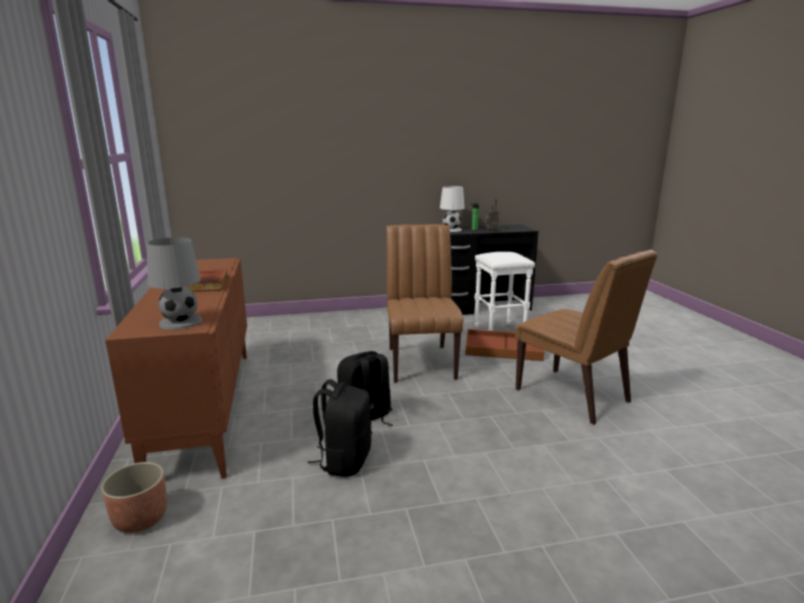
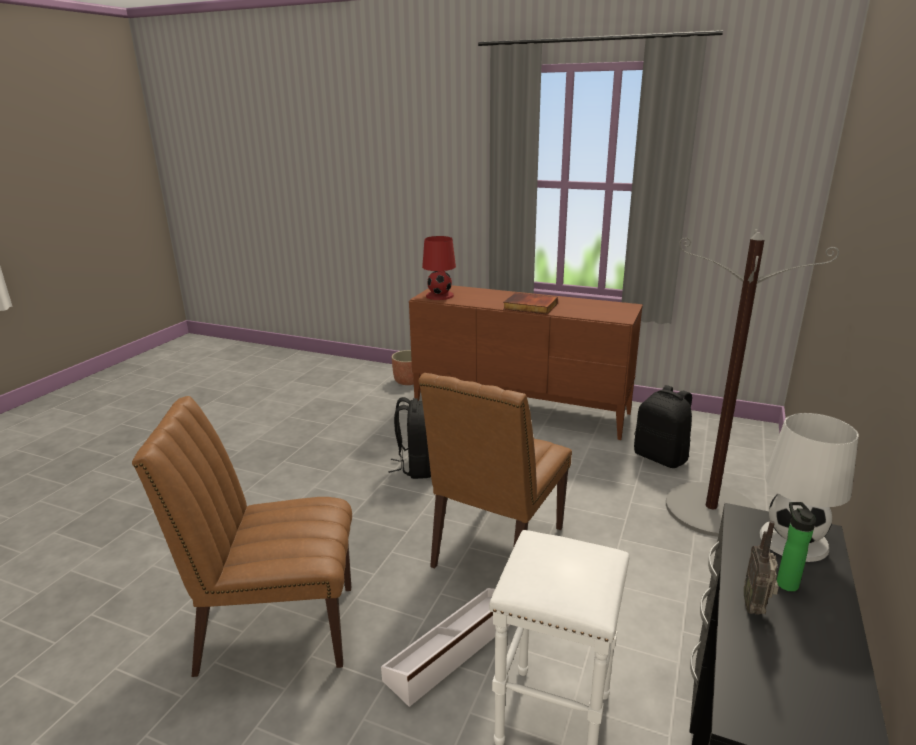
camera: 125 degrees right, 5 degrees up
(180, 322) = (439, 295): grey table lamp -> red table lamp
(319, 325) = (711, 509): none -> grey clothes rack
(344, 460) = (376, 442): black backpack -> black backpack (661, 457)
(421, 363) = (498, 546): brown chair -> brown chair turned 90 degrees clockwise
(504, 353) = (453, 650): brown storage box -> white storage box

